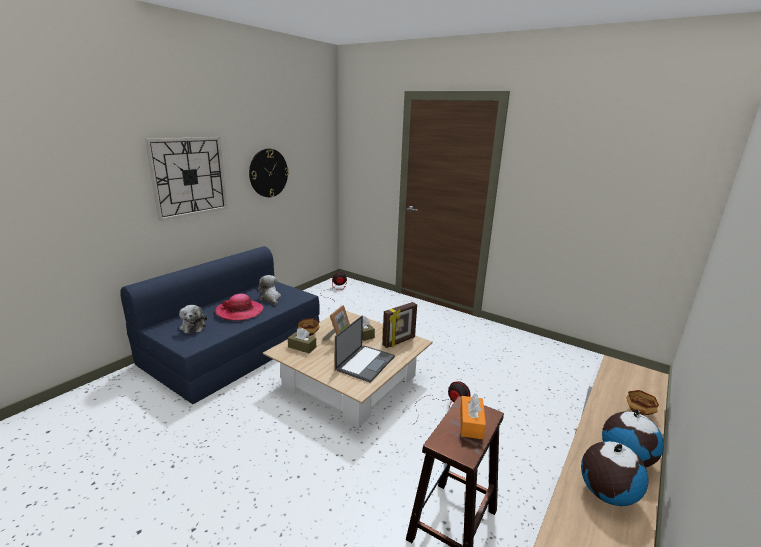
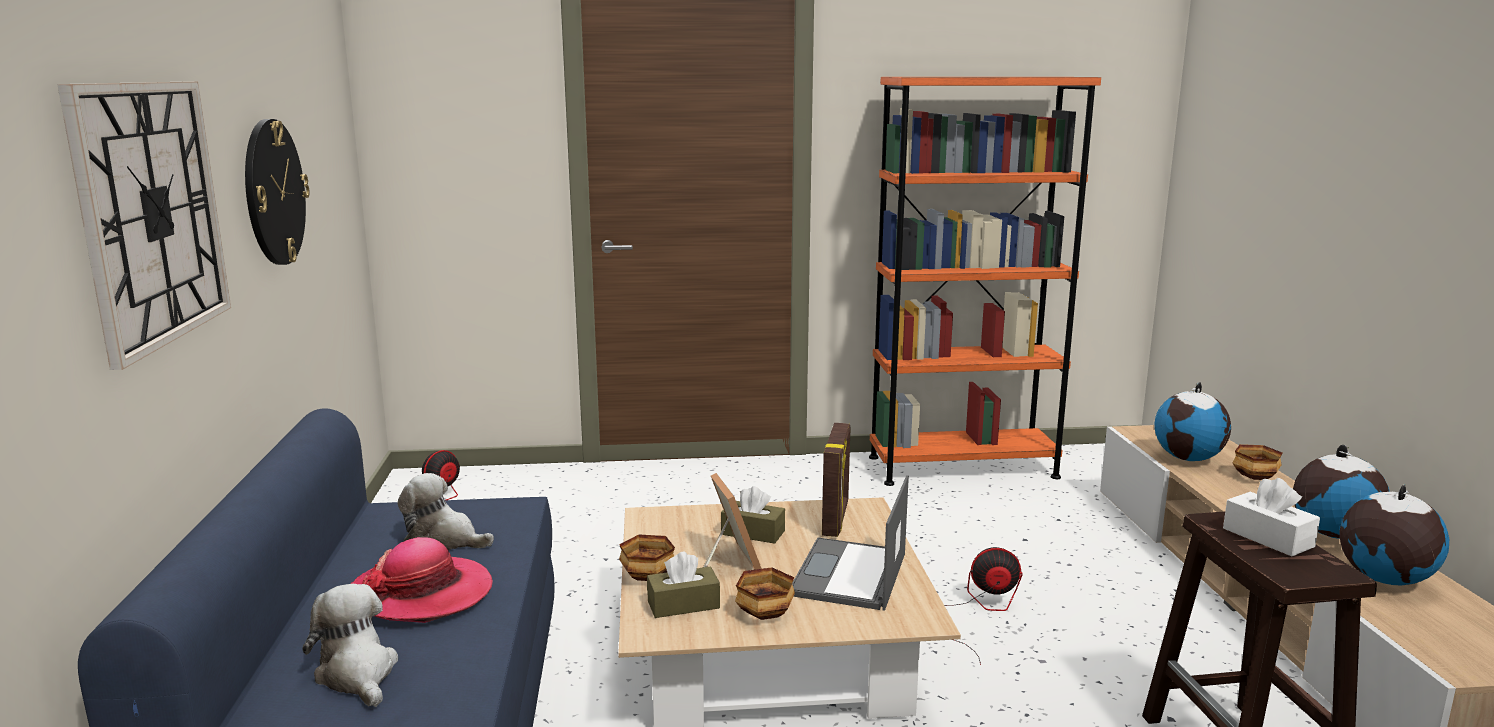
camera: 40 degrees left, 5 degrees down
(193, 326) = (358, 674): plush toy -> plush toy turned 150 degrees counterclockwise
(316, 362) = (764, 615): none -> bowl
(365, 363) = (849, 575): laptop -> laptop turned 150 degrees counterclockwise
(471, 423) = (1268, 537): orange tissue box -> white tissue box
(541, 348) = (962, 467): none -> orange bookcase
(616, 386) = (1188, 458): none -> globe

